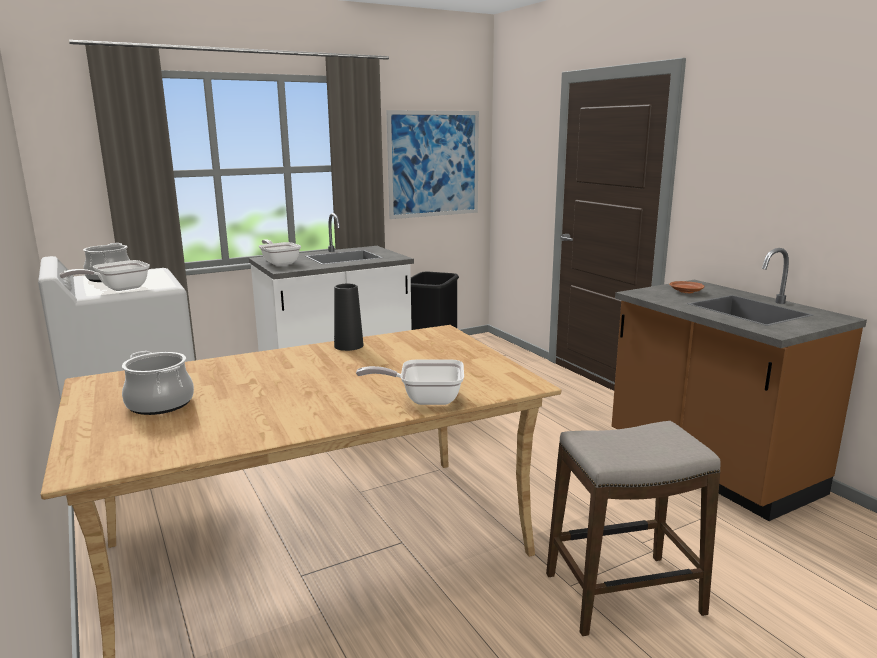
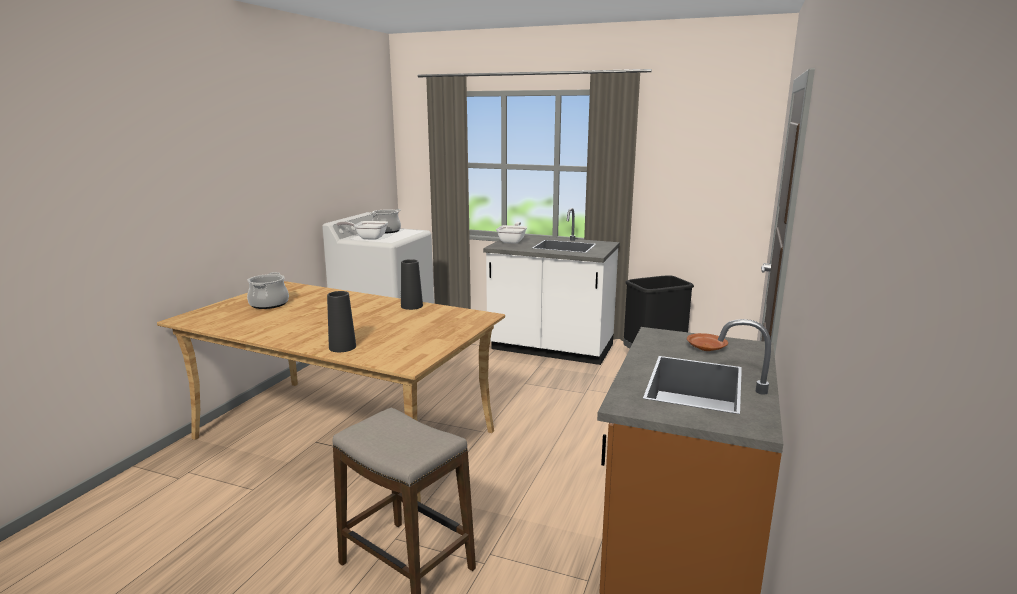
camera: 50 degrees right, 0 degrees up
(424, 399) = (342, 347): frying pan -> black vase
(434, 164) = (701, 172): picture -> none

